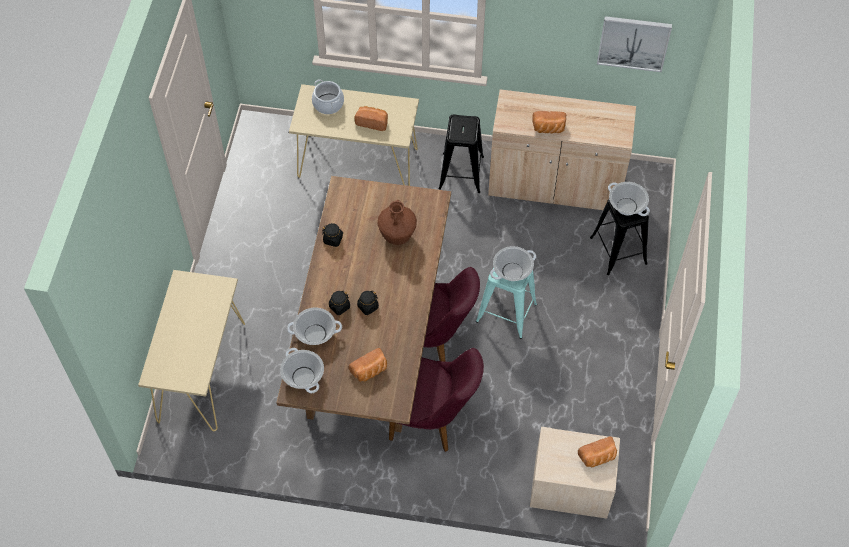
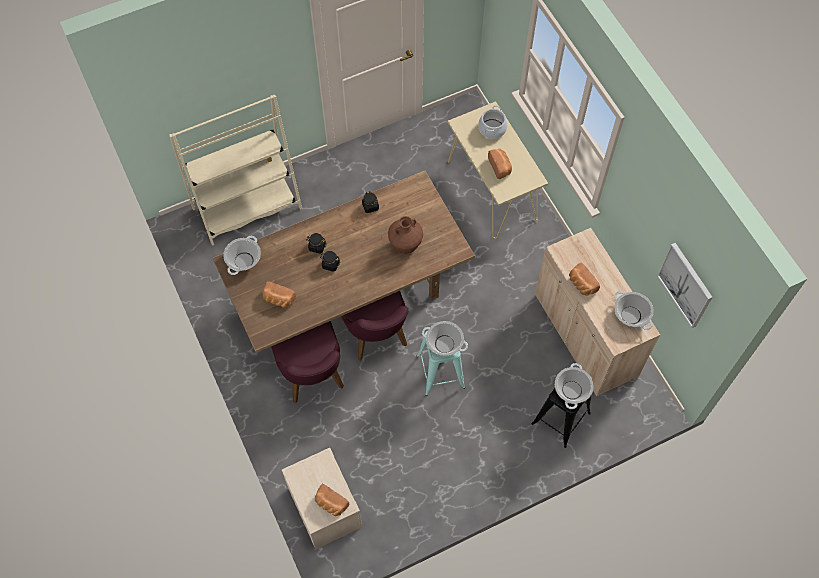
camera: 55 degrees right, 5 degrees up
(201, 371) = (247, 208): beige console table -> beige bookcase
(315, 334) = (283, 246): cooking pot -> cooking pot (631, 315)
(461, 172) = (541, 263): black stool -> none

